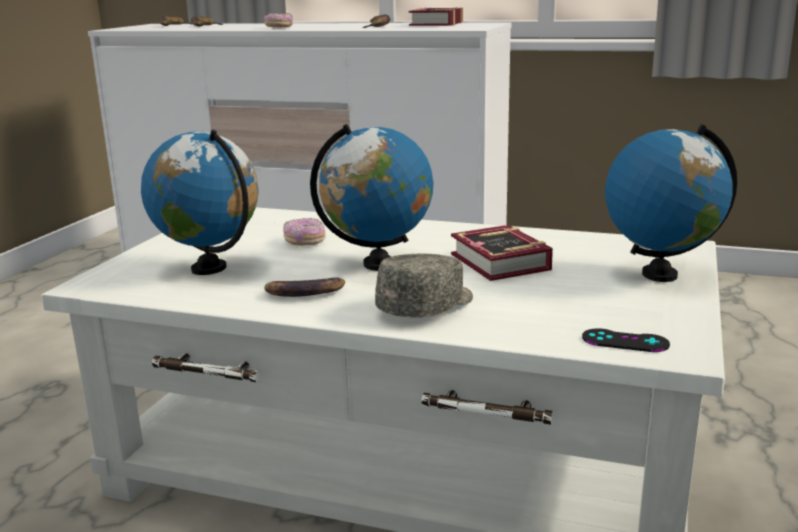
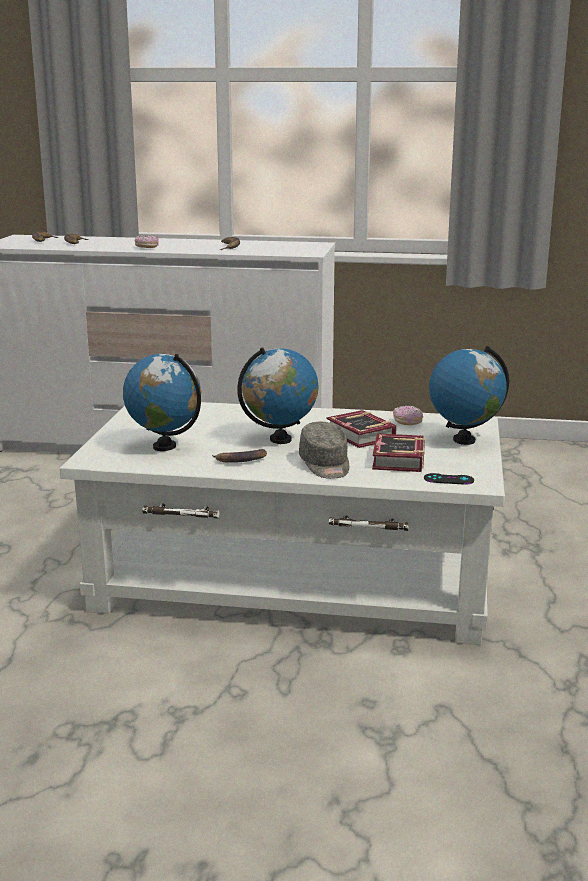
camera: 10 degrees left, 0 degrees up
(304, 241) = (219, 425): donut -> donut (407, 422)
(428, 306) = (325, 465): grey cap -> grey cap turned 135 degrees clockwise
(434, 24) = (274, 245): book -> book (396, 461)

